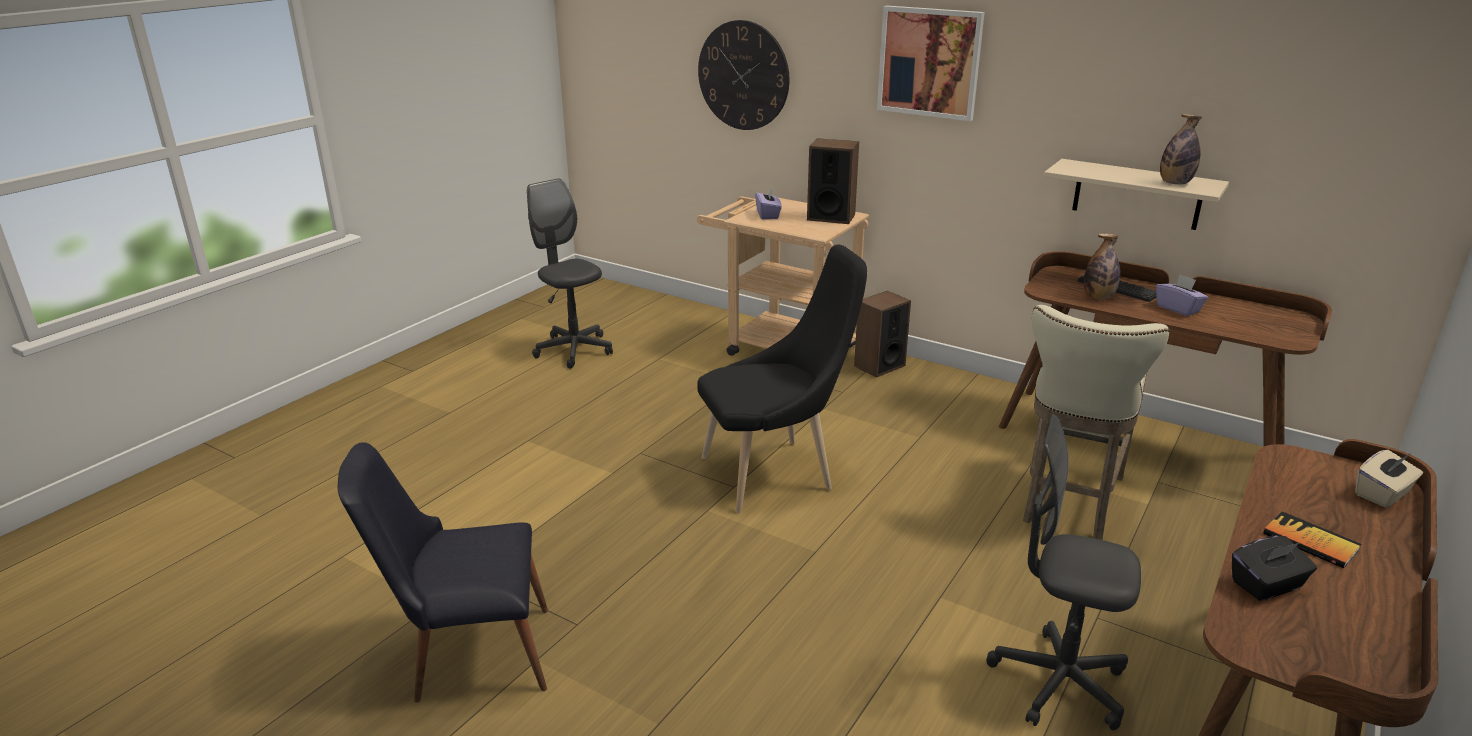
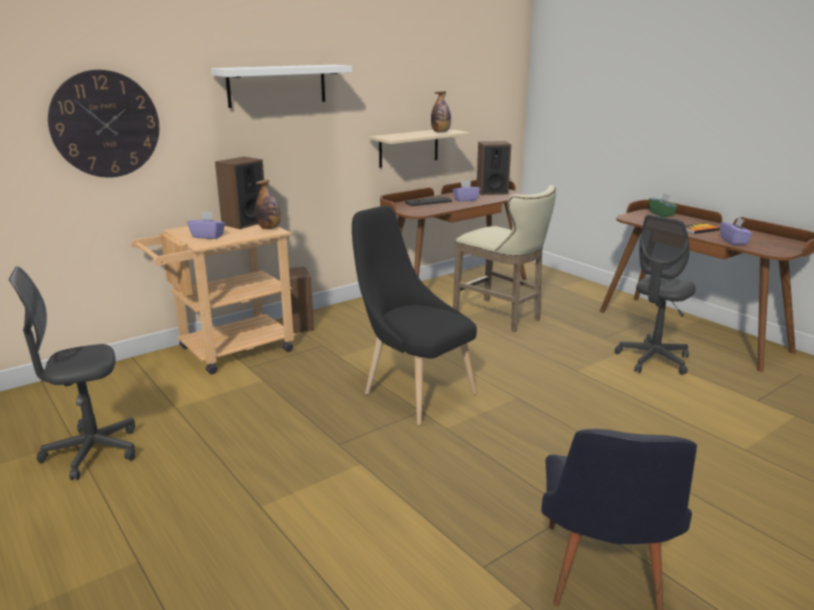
camera: 70 degrees left, 5 degrees down
(775, 473) = (413, 392): black chair -> black chair turned 45 degrees counterclockwise
(929, 62) = (277, 85): picture -> white shelf
(1098, 297) = (437, 207): bottle -> bottle (269, 228)
(1267, 585) = (734, 241): black tissue box -> purple tissue box
(1268, 320) = (492, 192): none -> speaker
(1382, 494) = (661, 214): beige tissue box -> green tissue box

